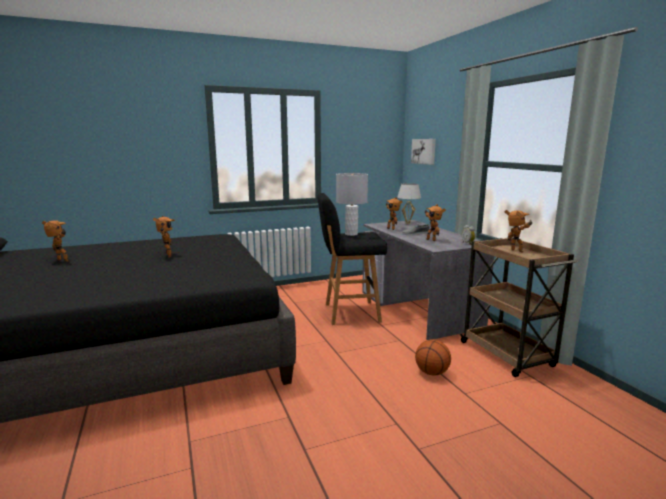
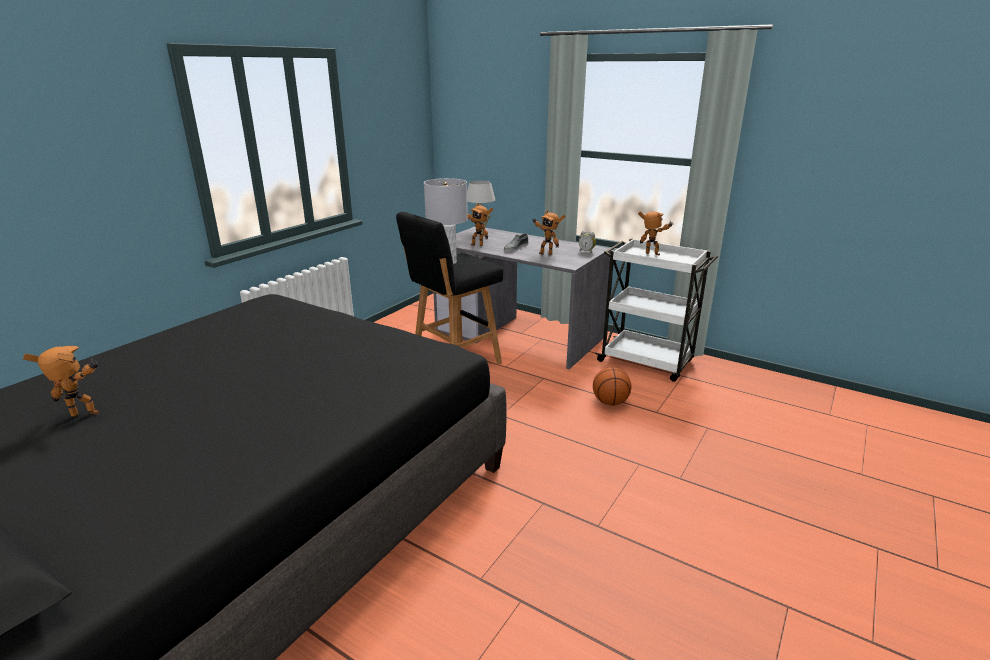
camera: 35 degrees left, 10 degrees up
(167, 256) = (261, 355): toy robot -> none
(424, 151) = (474, 134): picture -> none
(507, 355) = (647, 361): brown cart -> white cart

